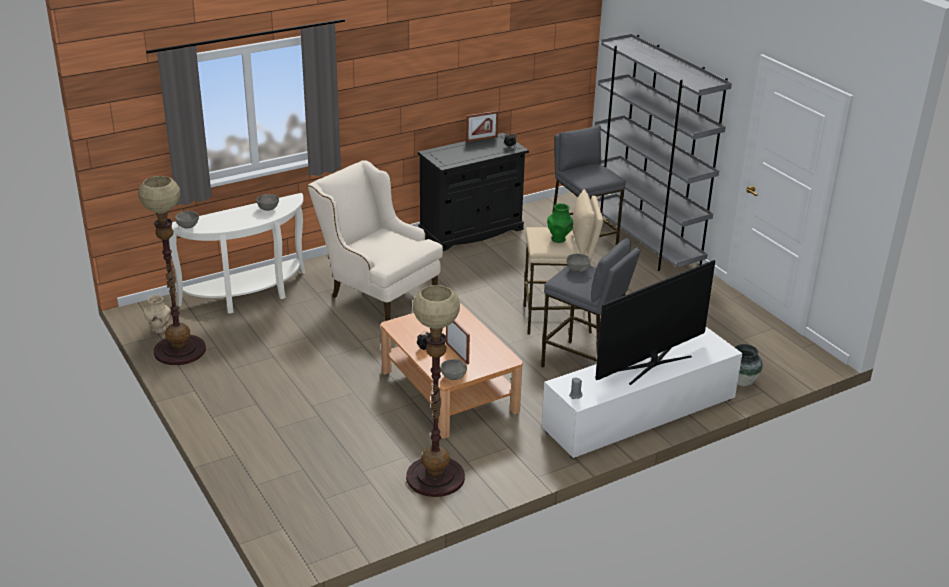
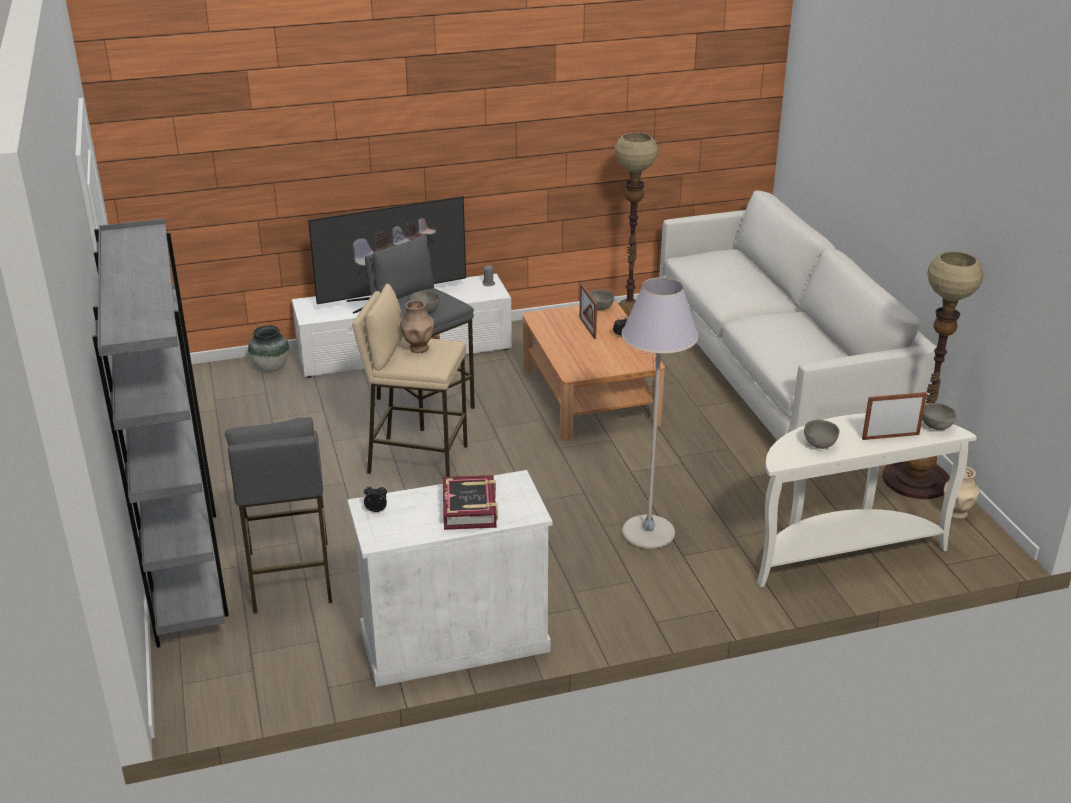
camera: 165 degrees left, 0 degrees up
(279, 437) = (776, 374): none -> white sofa
(377, 292) = (648, 533): beige armchair -> grey floor lamp
(462, 151) = (470, 509): none -> book
(471, 231) = (454, 640): black cabinet -> white cabinet
(481, 139) = (416, 538): picture frame -> picture frame (890, 436)
(559, 239) = (418, 348): green vase -> brown vase

